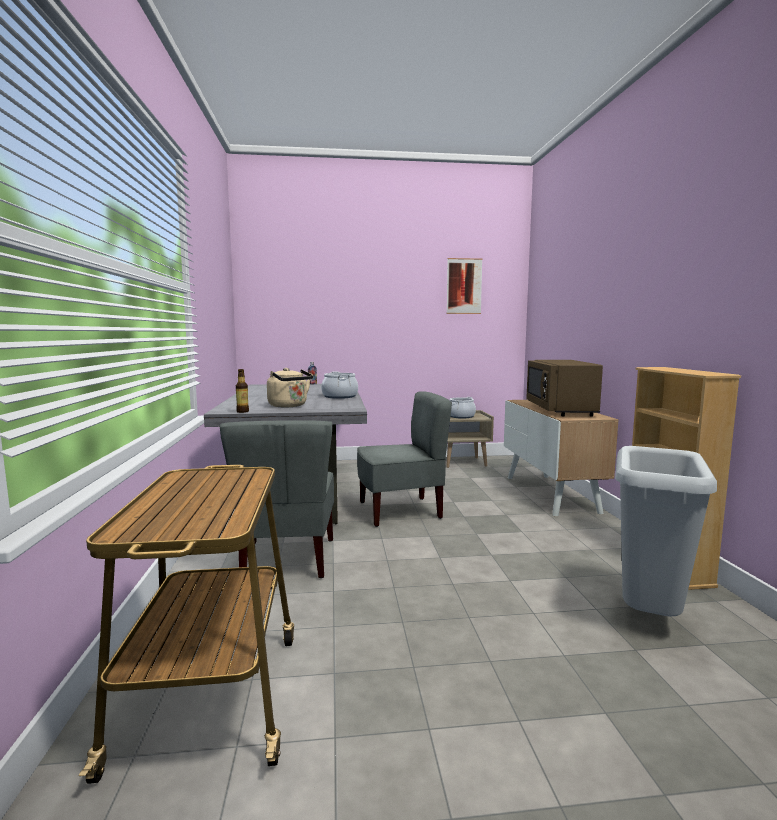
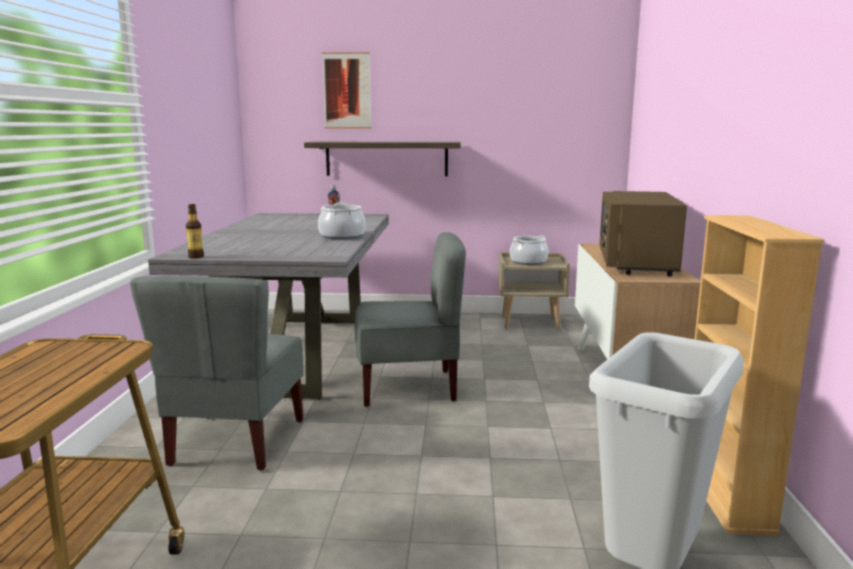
camera: 10 degrees right, 5 degrees up
(289, 406) = (262, 250): beige kettle -> none
(350, 341) = (386, 158): none -> shelf
(464, 286) = (541, 83): picture -> picture (347, 90)

